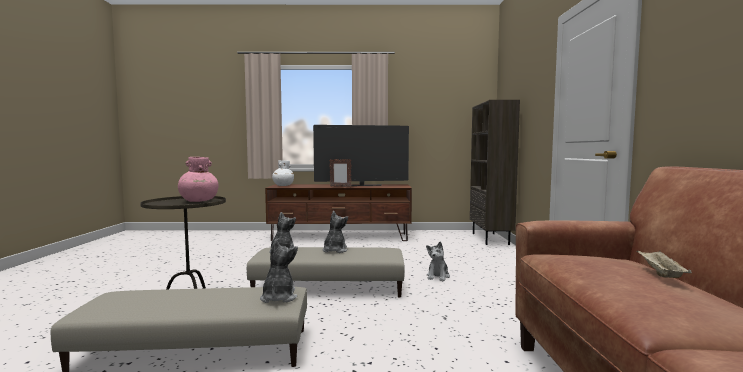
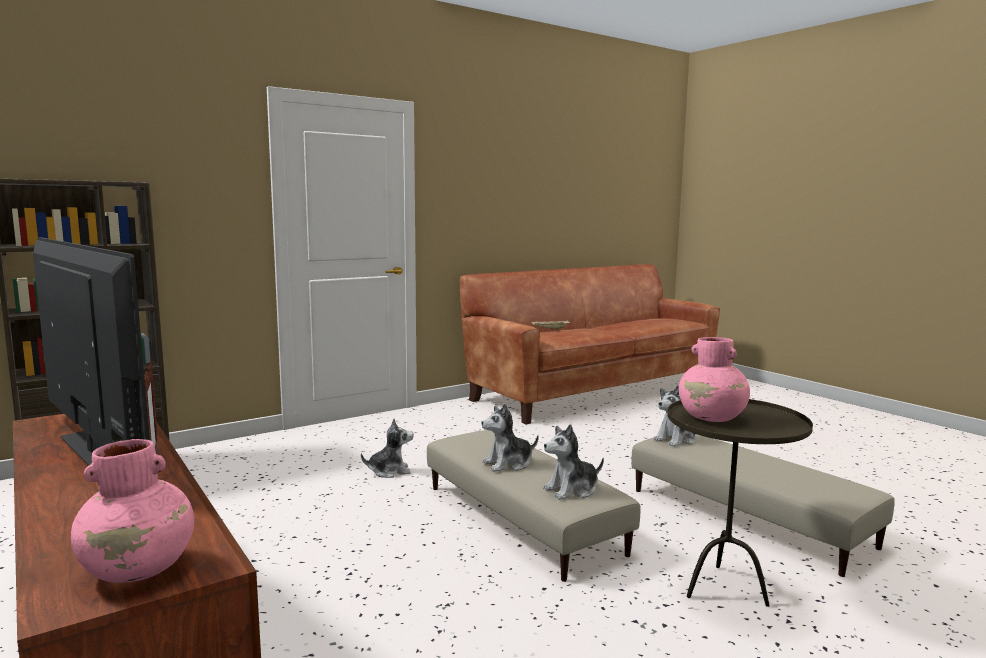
camera: 125 degrees left, 5 degrees up
(283, 185) = (139, 570): white vase -> pink vase

